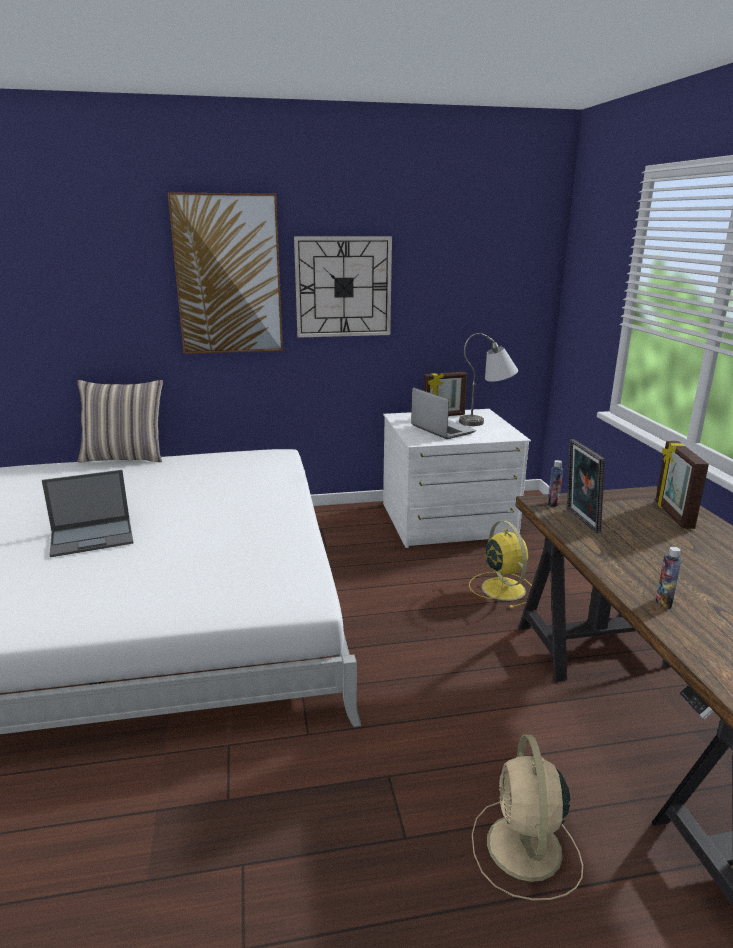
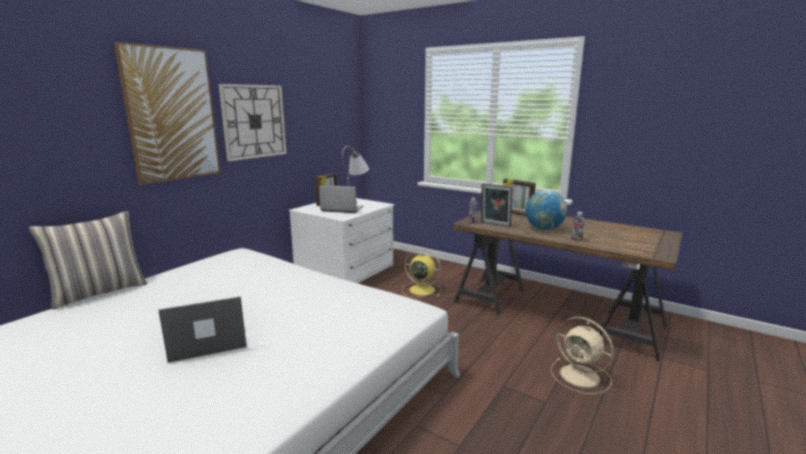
camera: 45 degrees left, 5 degrees down
(93, 537) = (207, 342): laptop -> laptop turned 135 degrees counterclockwise
(651, 560) = (544, 229): none -> globe

